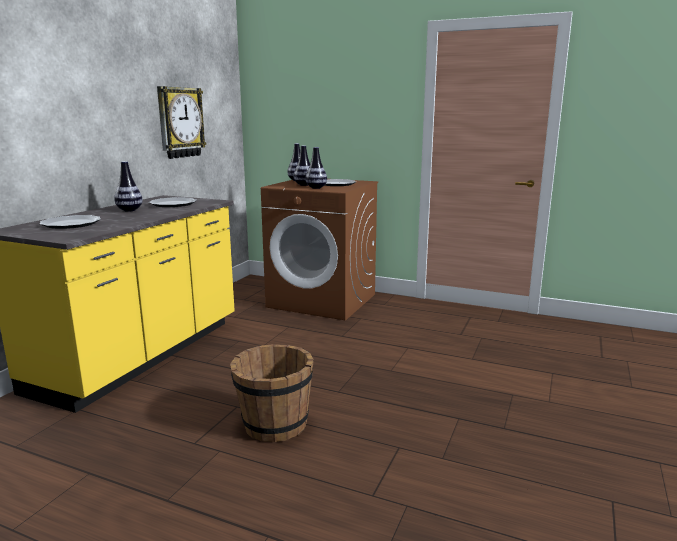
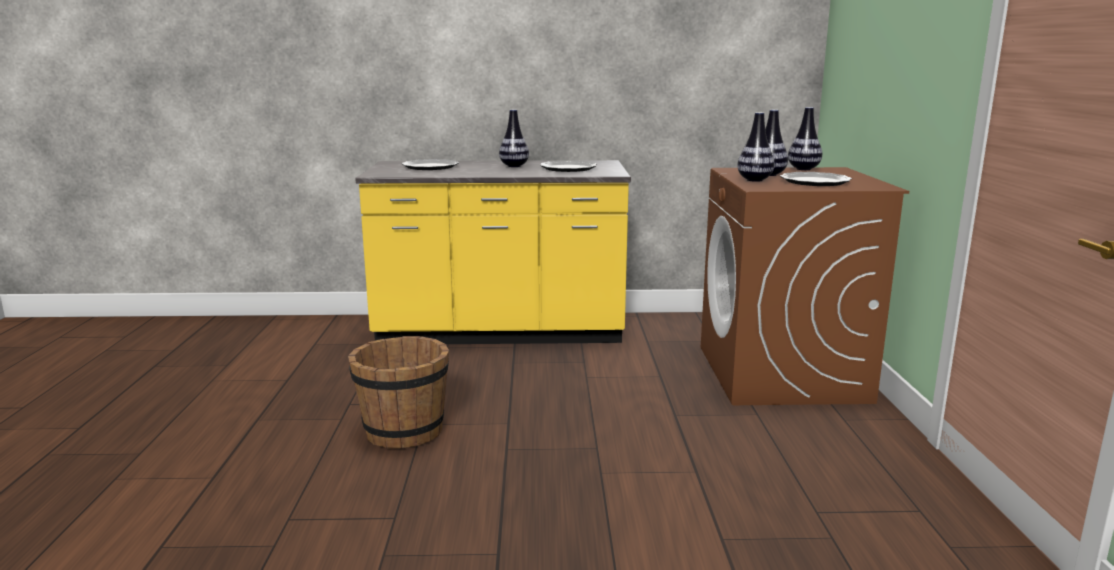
camera: 65 degrees right, 0 degrees up
(180, 122) = (672, 68): wall clock -> none

